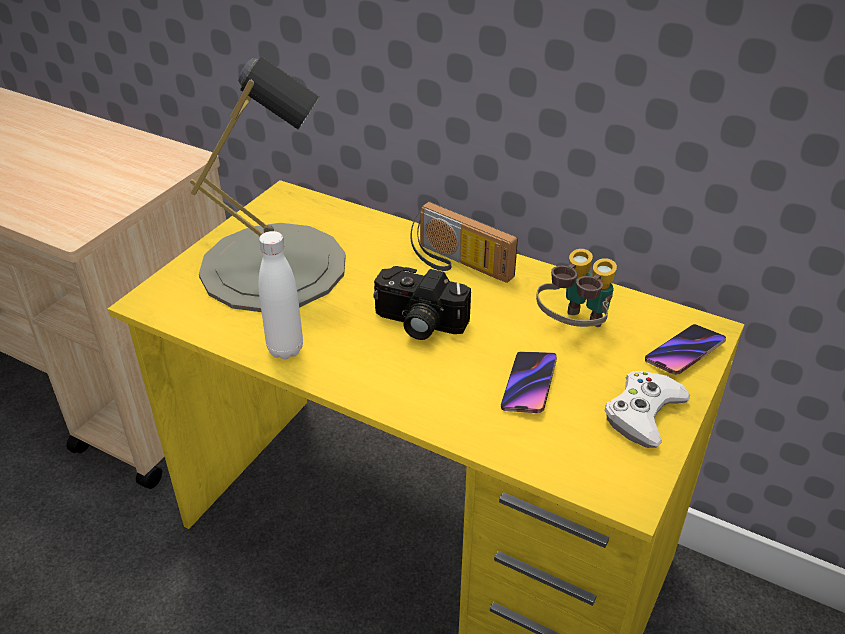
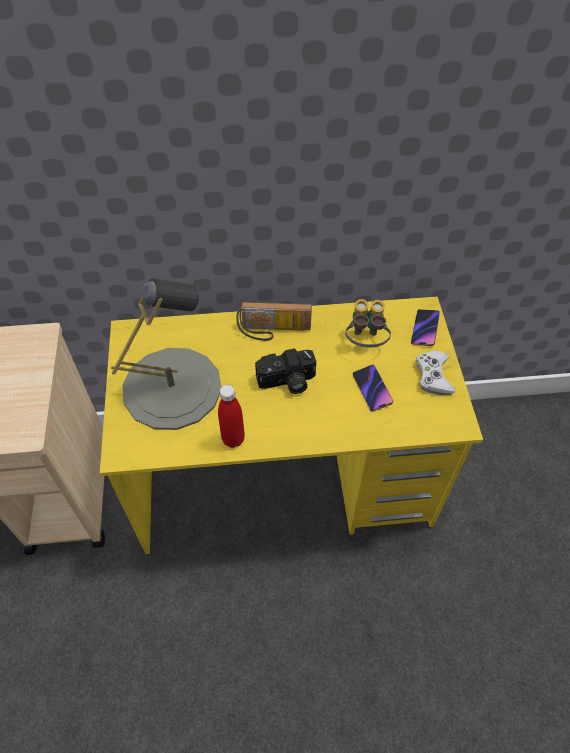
camera: 35 degrees left, 15 degrees up
(285, 349) = (233, 439): white bottle -> red bottle

